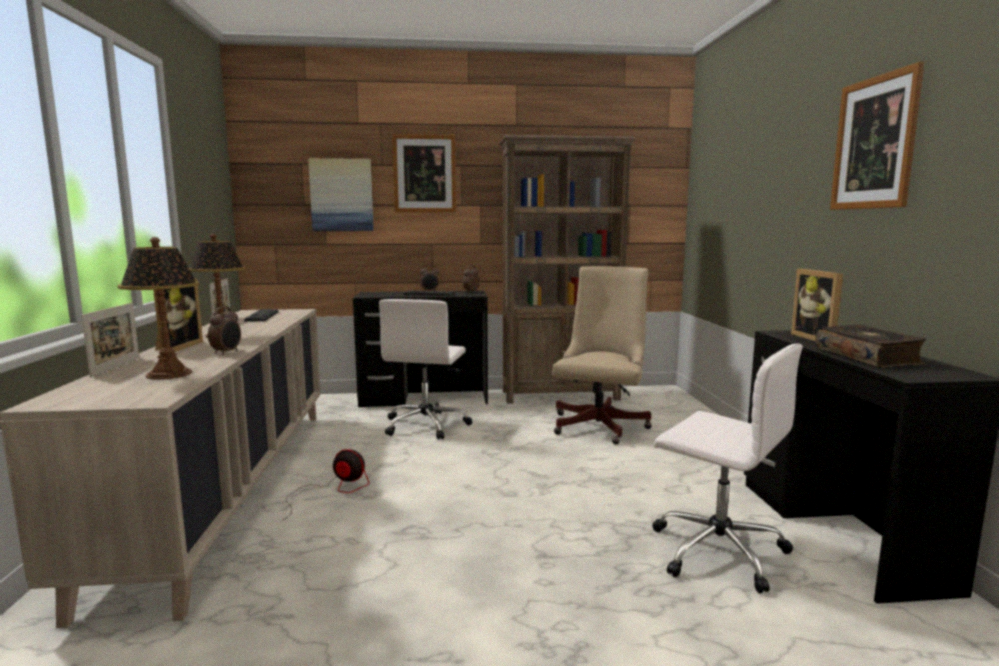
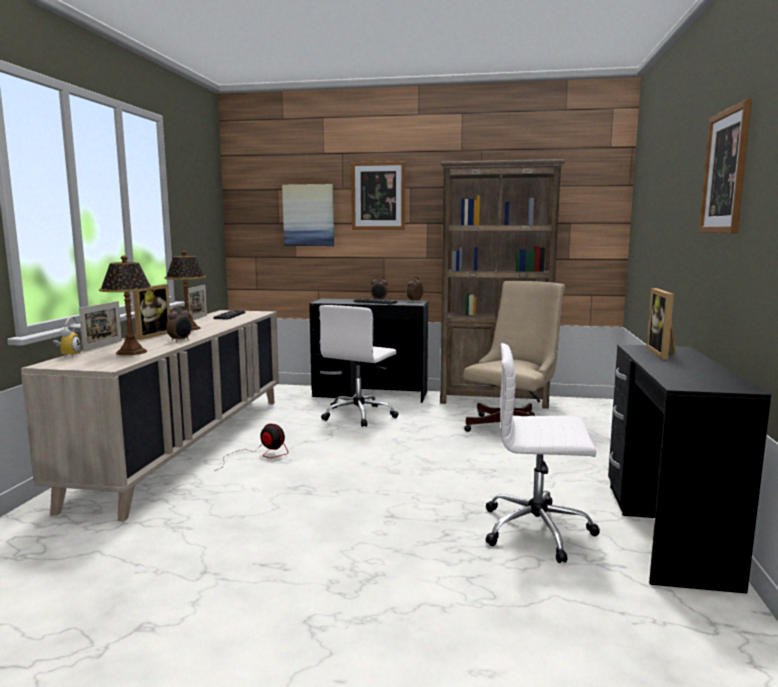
camera: 15 degrees right, 0 degrees up
(71, 386) = (69, 355): none -> alarm clock
(716, 550) = (538, 530): white office chair -> white office chair turned 135 degrees clockwise
(868, 357) = (677, 370): book -> none

